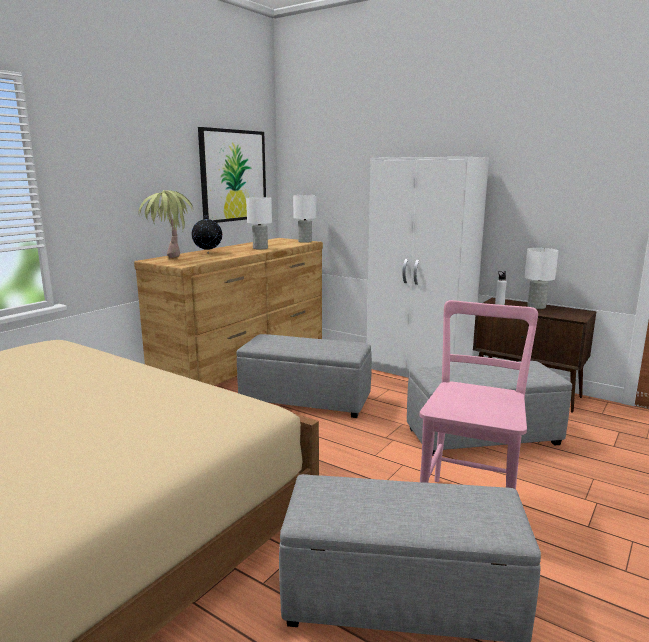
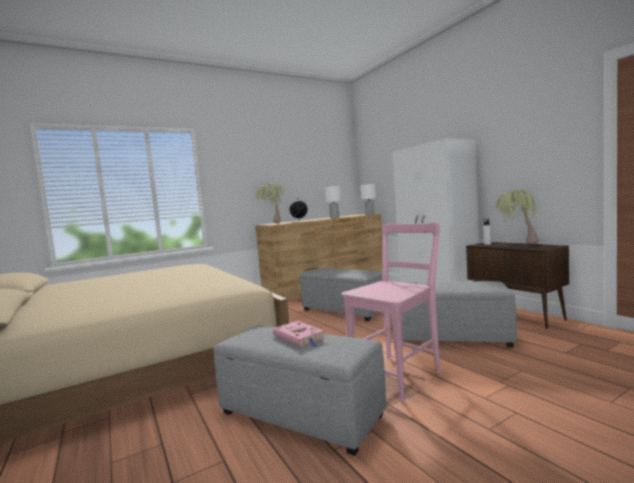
camera: 25 degrees right, 10 degrees down
(233, 175) = (323, 176): picture -> none
(408, 497) = (299, 337): none -> pink book
(537, 307) = (517, 244): white table lamp -> potted plant

